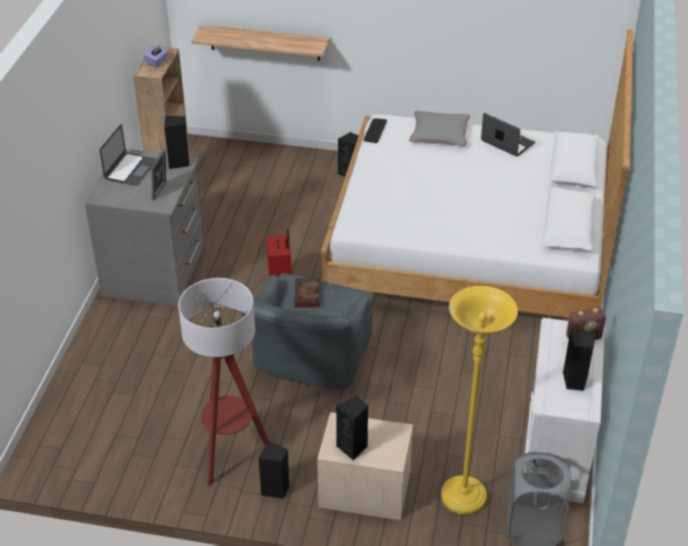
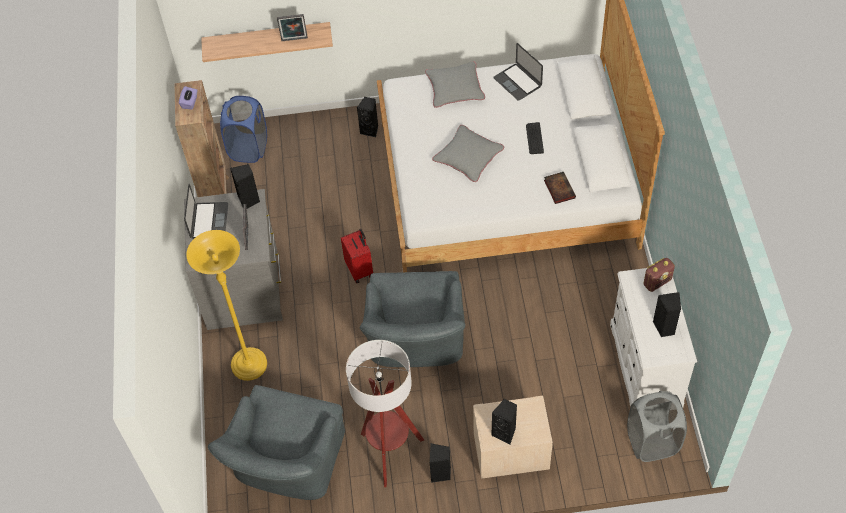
camera: 15 degrees left, 15 degrees up
(116, 435) = (286, 465): none -> grey armchair
(223, 161) = (248, 148): none -> blue laundry basket
(287, 44) = (294, 40): none -> picture frame
(307, 294) = (404, 291): book -> book (558, 188)
(375, 131) = (396, 101): keyboard -> keyboard (534, 138)
(426, 190) = (468, 157): none -> grey pillow
(463, 497) = (590, 432): yellow floor lamp -> yellow floor lamp (249, 365)
(507, 142) = (517, 82): laptop -> laptop turned 150 degrees counterclockwise

